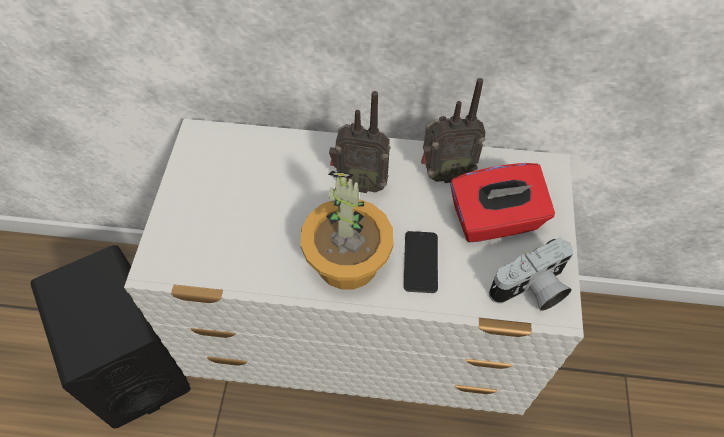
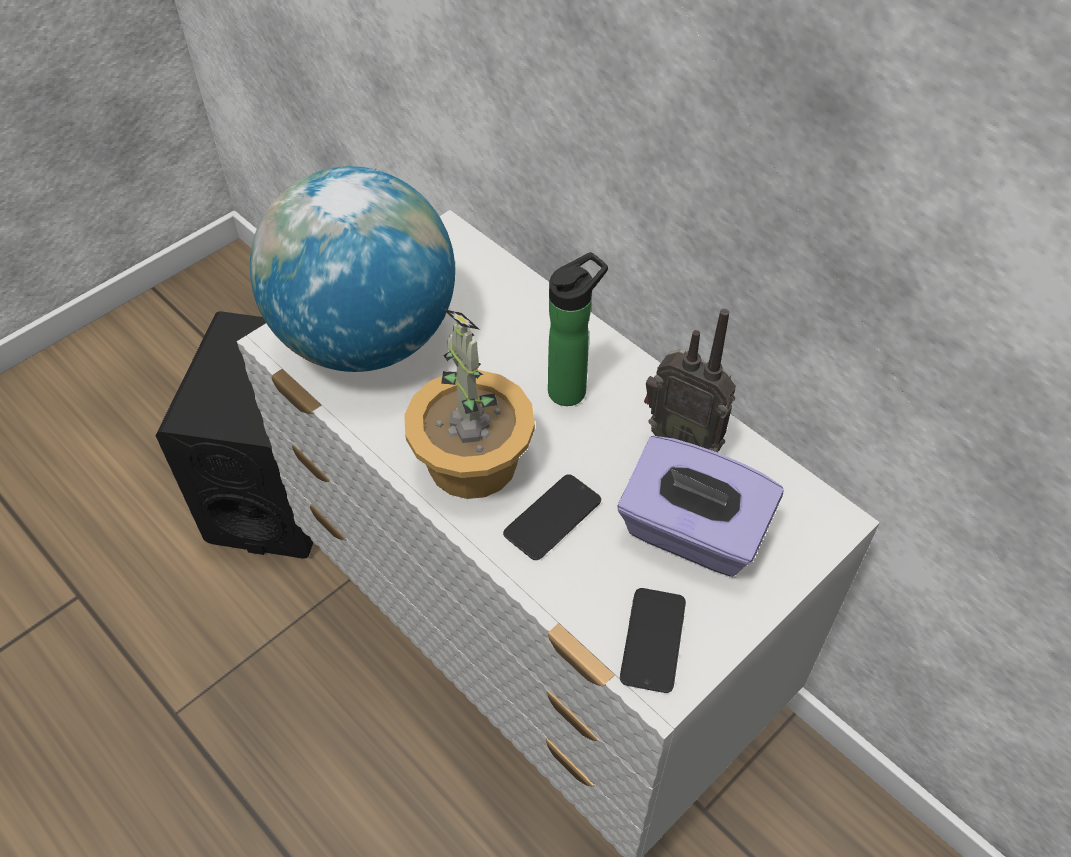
camera: 40 degrees right, 5 degrees down
(211, 231) = (366, 339): none -> globe
(360, 182) = (571, 388): radio -> bottle
(495, 220) = (691, 533): red tissue box -> purple tissue box
(531, 290) = (653, 640): camera -> phone

